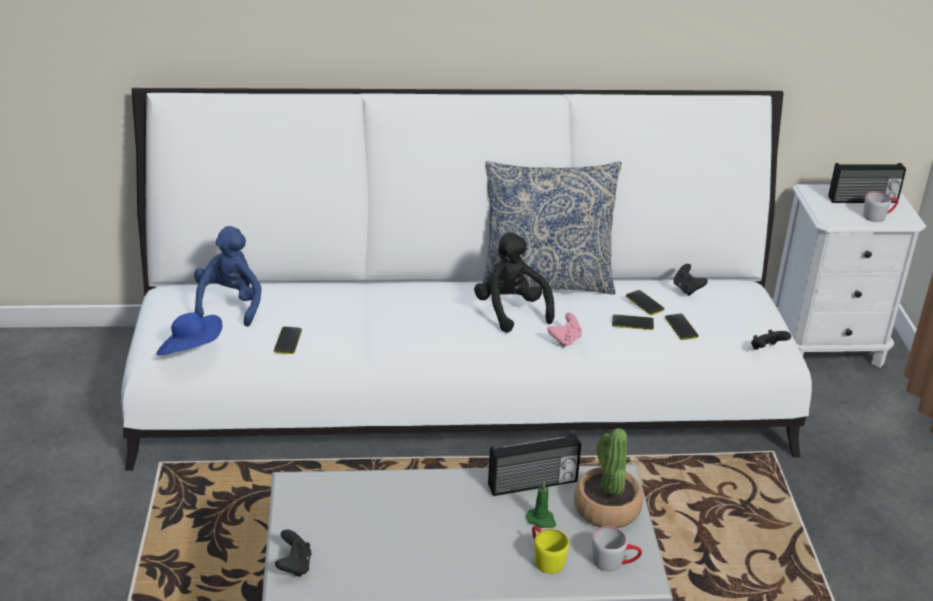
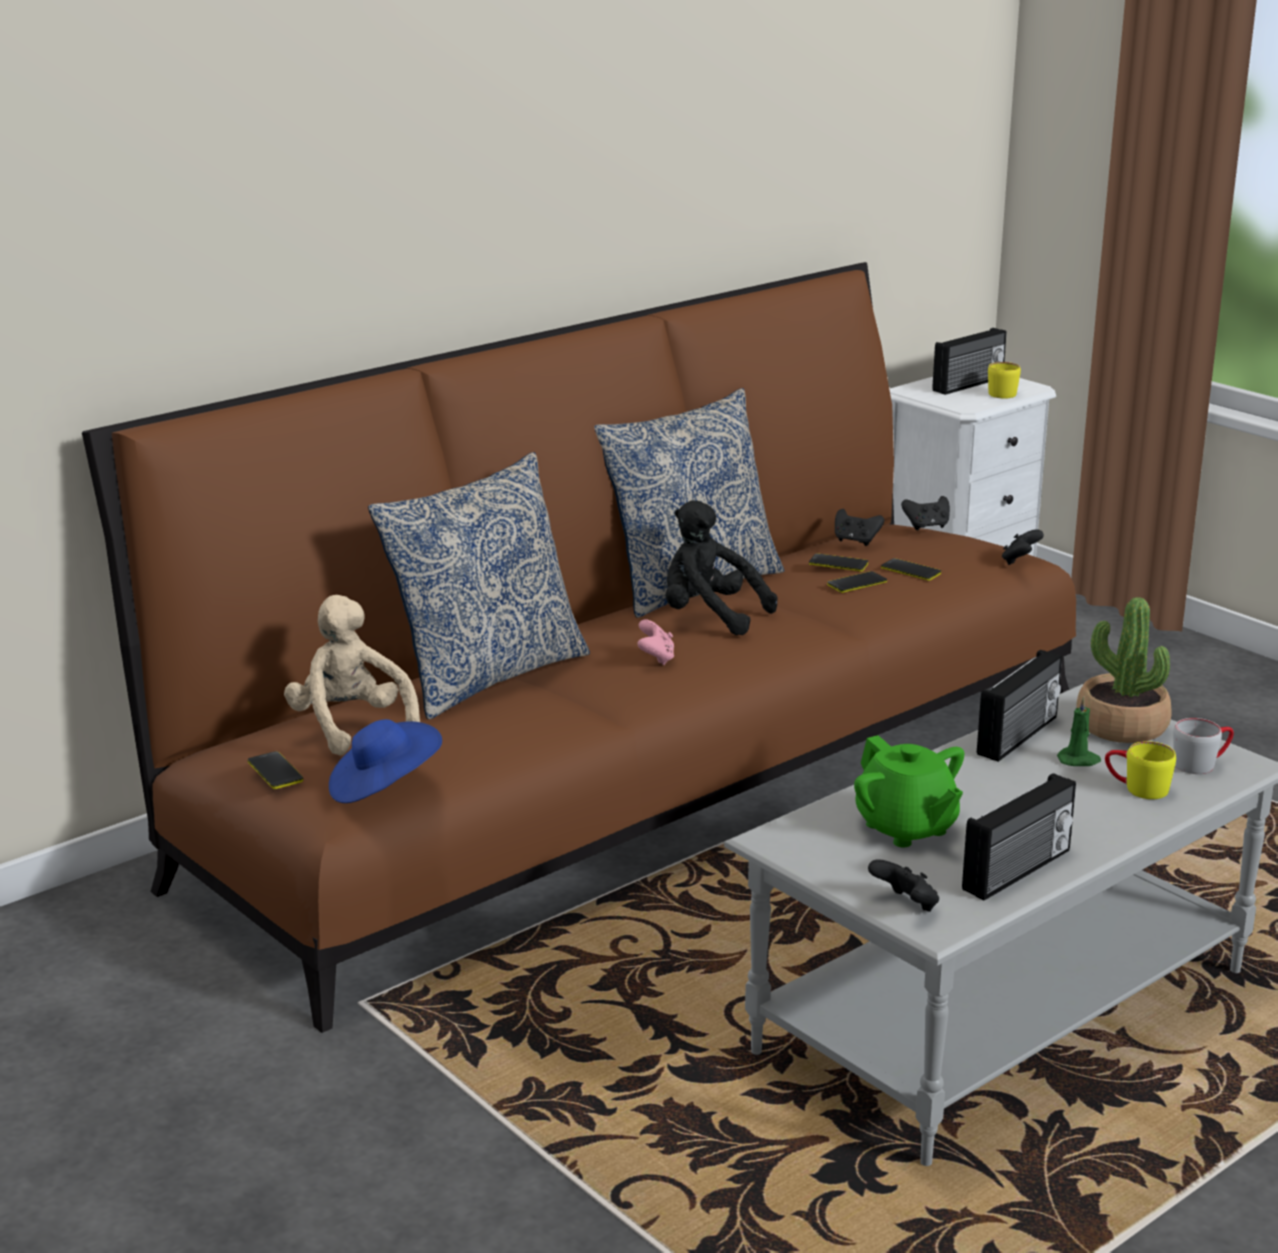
camera: 35 degrees left, 10 degrees down
(229, 304) = (351, 727): blue plush toy -> beige plush toy
(288, 341) = (495, 733): phone -> phone (275, 771)
(342, 299) = (486, 675): none -> pillow
(372, 514) = (906, 828): none -> green teapot
(387, 578) = (1019, 871): none -> radio
(462, 390) = (638, 777): white sofa -> brown sofa
(565, 340) = (812, 622): pink game controller -> pink game controller (656, 658)
(749, 296) = (927, 526): none -> black game controller
(878, 216) = (1005, 392): grey mug -> yellow mug

